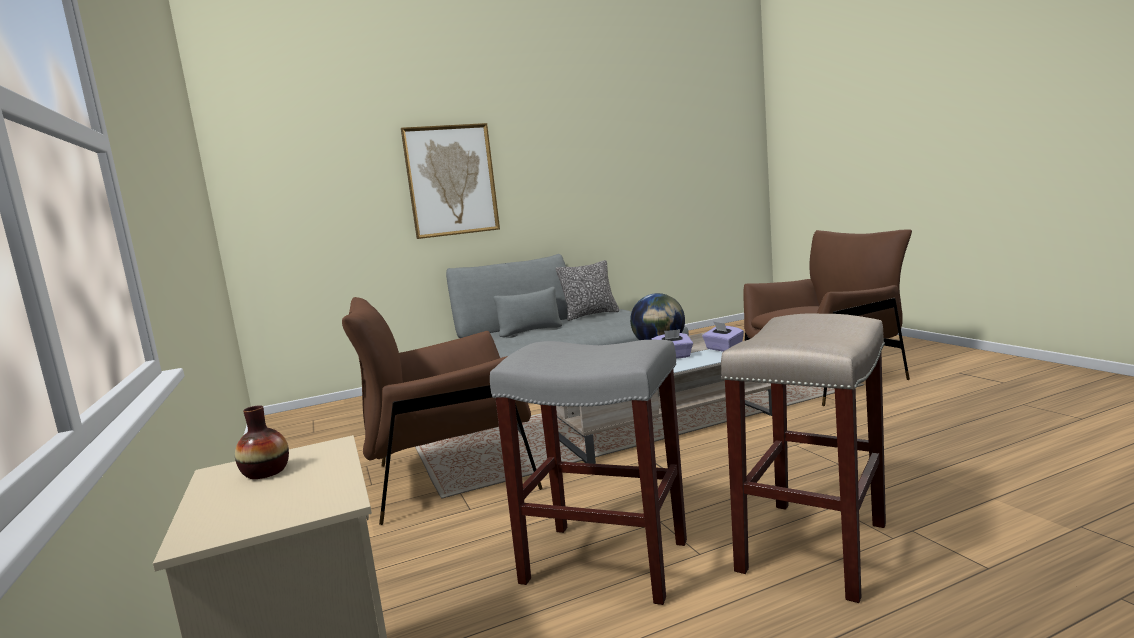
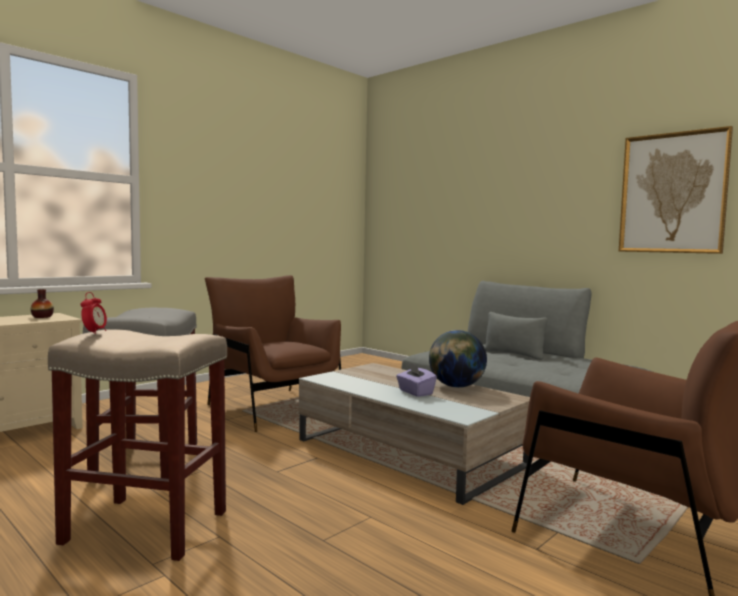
camera: 65 degrees right, 5 degrees down
(451, 180) = (502, 204): picture -> picture (672, 193)
(590, 315) = (590, 361): pillow -> none
(723, 349) = (455, 406): purple tissue box -> none
(801, 340) = (94, 332): none -> alarm clock

